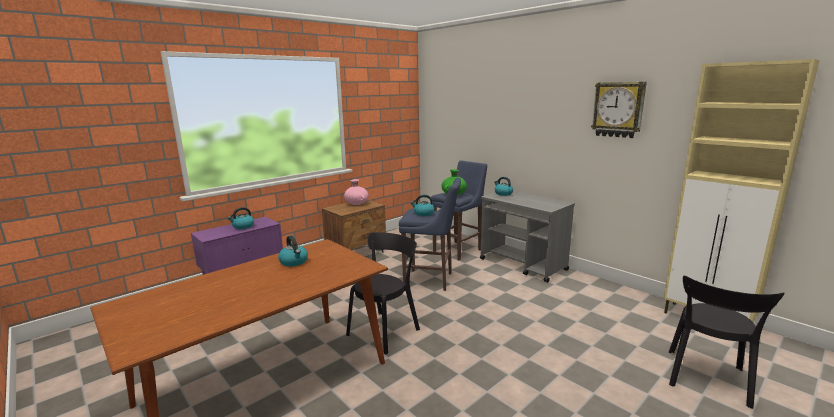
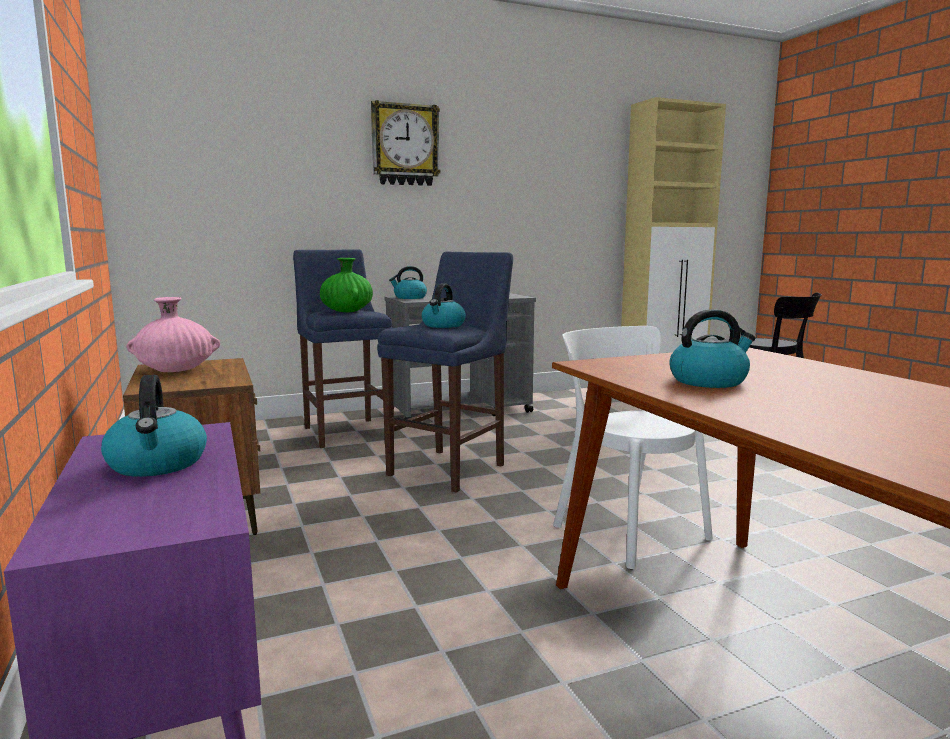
camera: 70 degrees left, 5 degrees down
(385, 330) = (626, 529): black chair -> white chair
(618, 109) = (543, 153): wall clock -> wall clock (405, 145)

